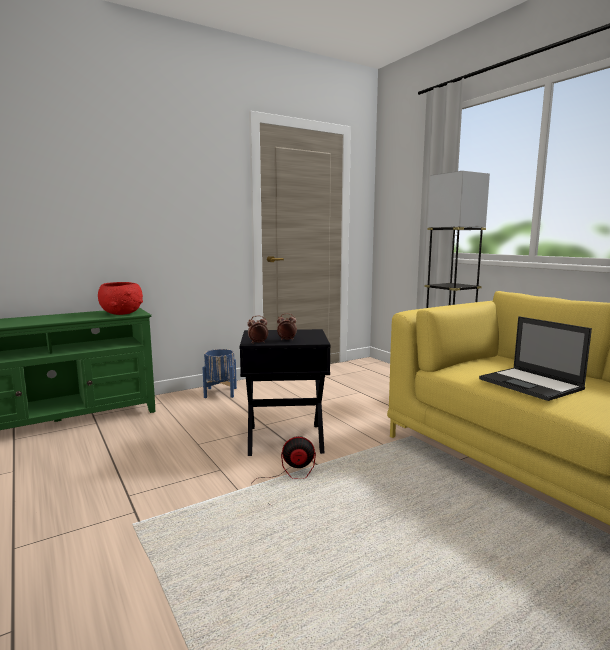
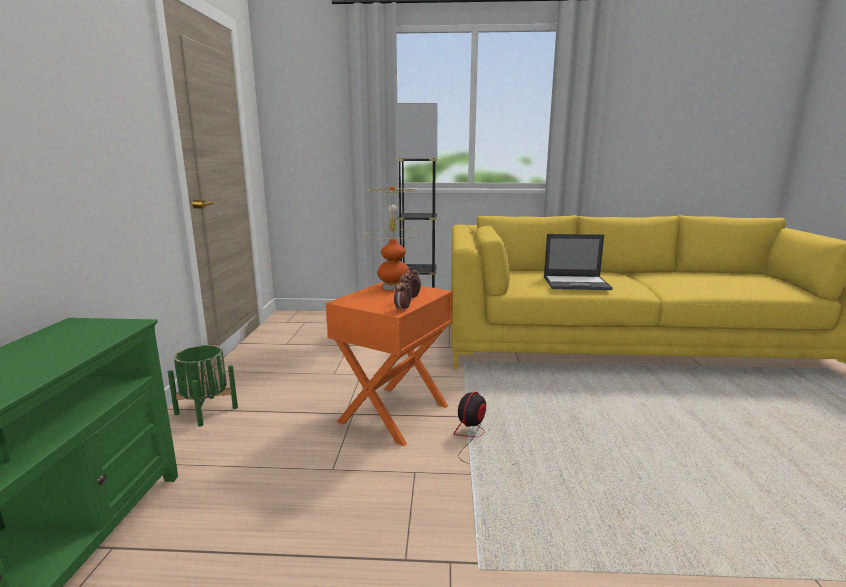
camera: 55 degrees left, 5 degrees up
(122, 313) = (96, 332): red bowl -> none
(220, 392) = (206, 411): blue planter -> green planter
(285, 439) = (395, 414): black side table -> orange side table
(307, 333) = (393, 287): none -> table lamp

